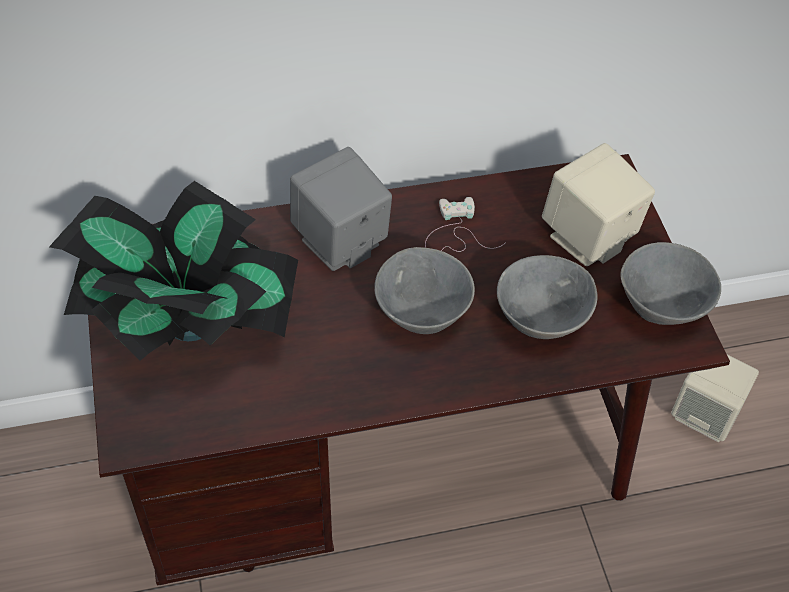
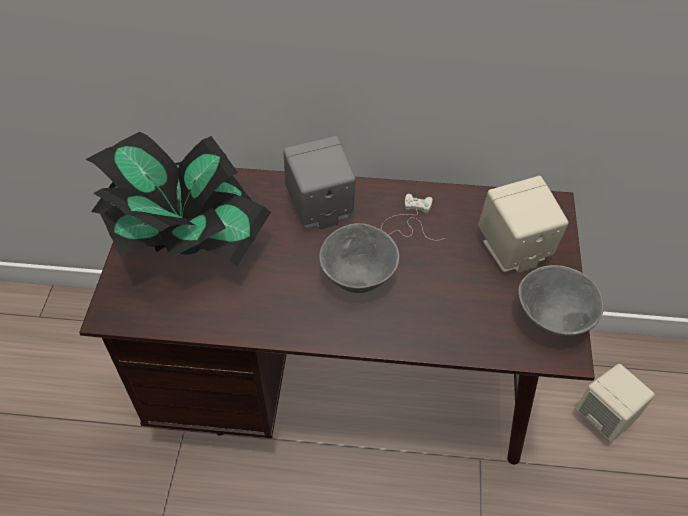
camera: 20 degrees right, 0 degrees up
(539, 319) = (448, 303): grey bowl -> none

